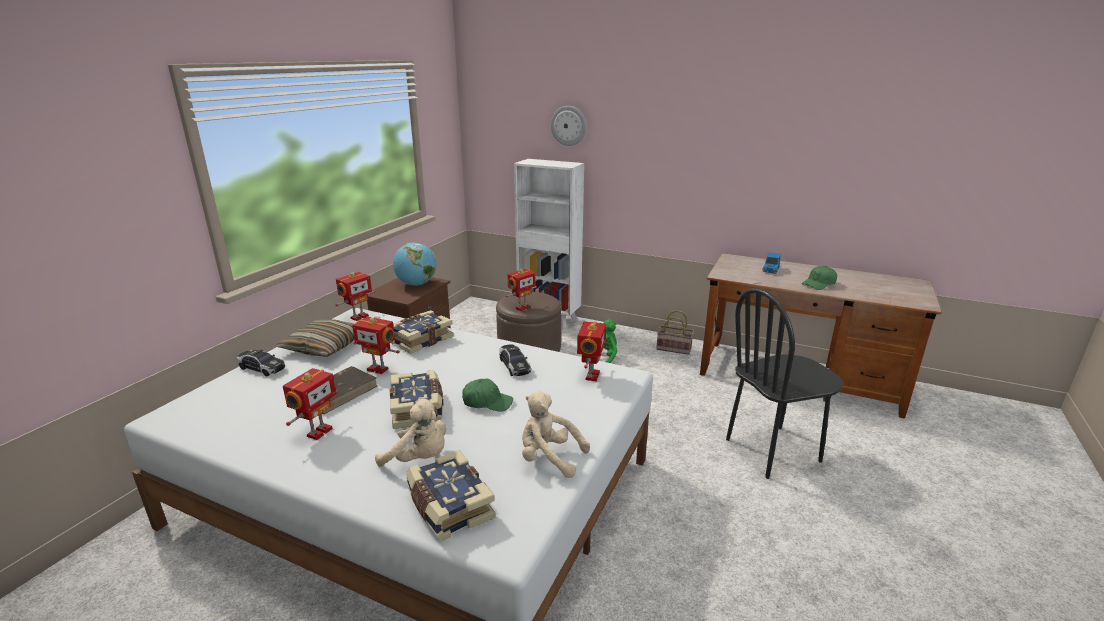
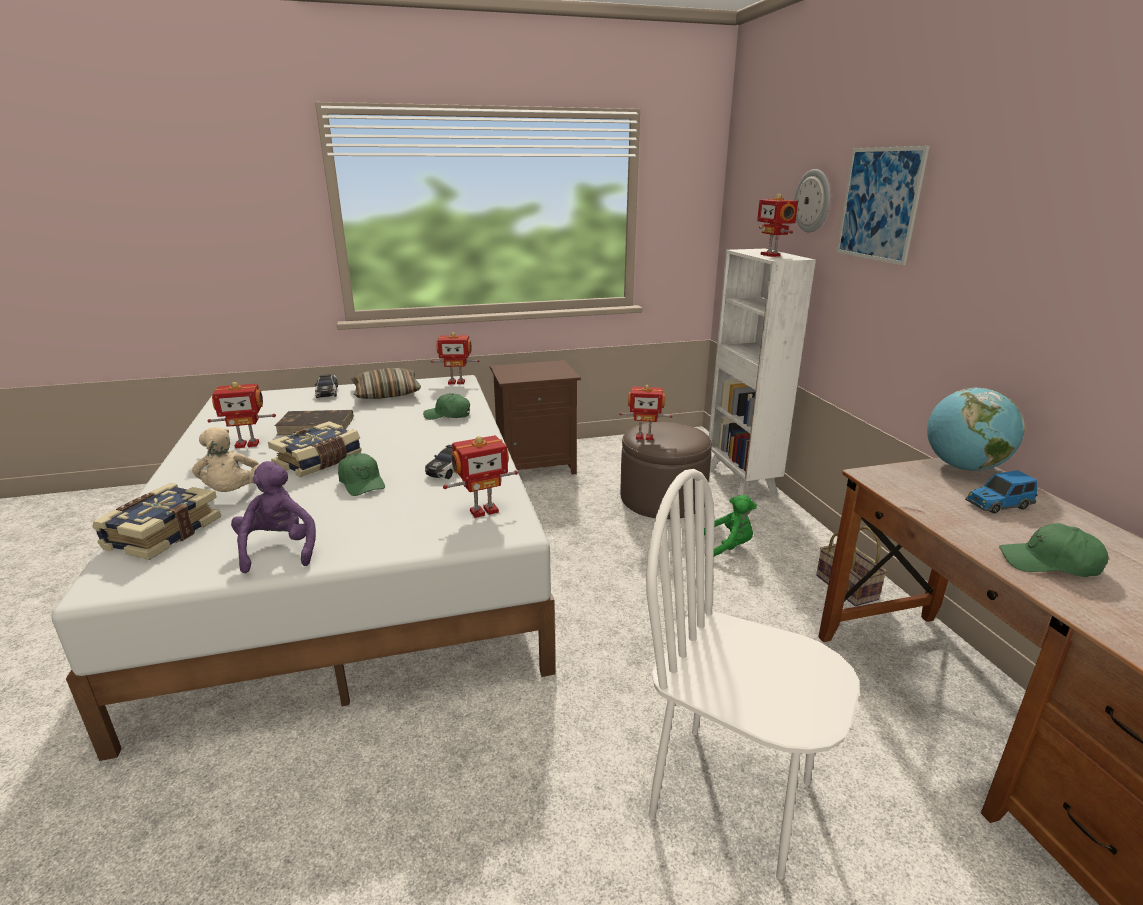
camera: 50 degrees right, 0 degrees up
(378, 369) = (372, 422): toy robot -> toy robot (771, 255)
(416, 284) = (546, 371): globe -> globe (963, 467)
(420, 340) = (448, 415): book -> green cap
(549, 458) = (279, 549): beige plush toy -> purple plush toy
(629, 127) = (879, 204): none -> picture
(773, 451) = (731, 797): black chair -> white chair

